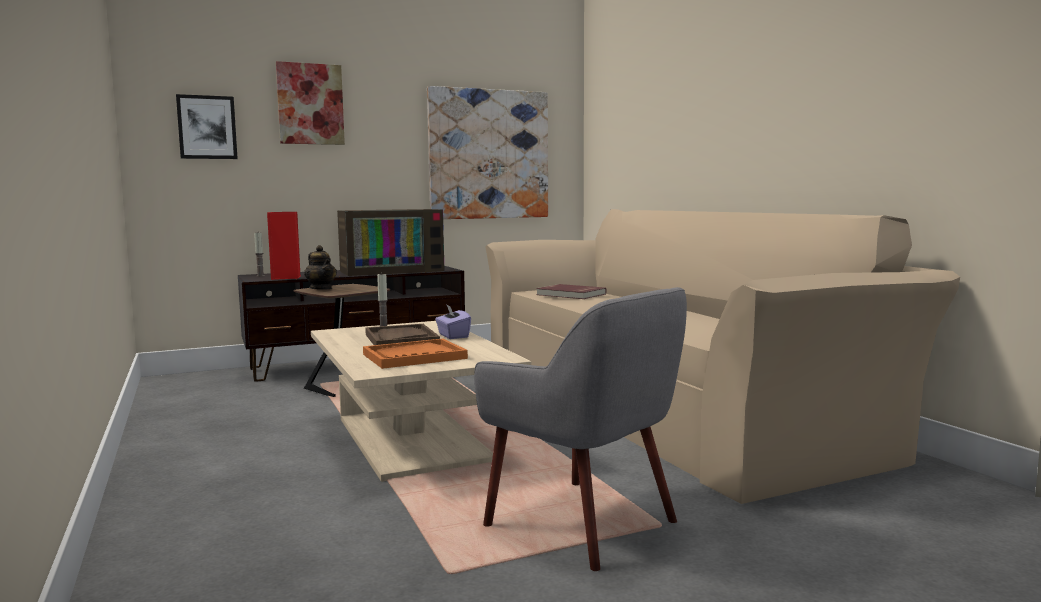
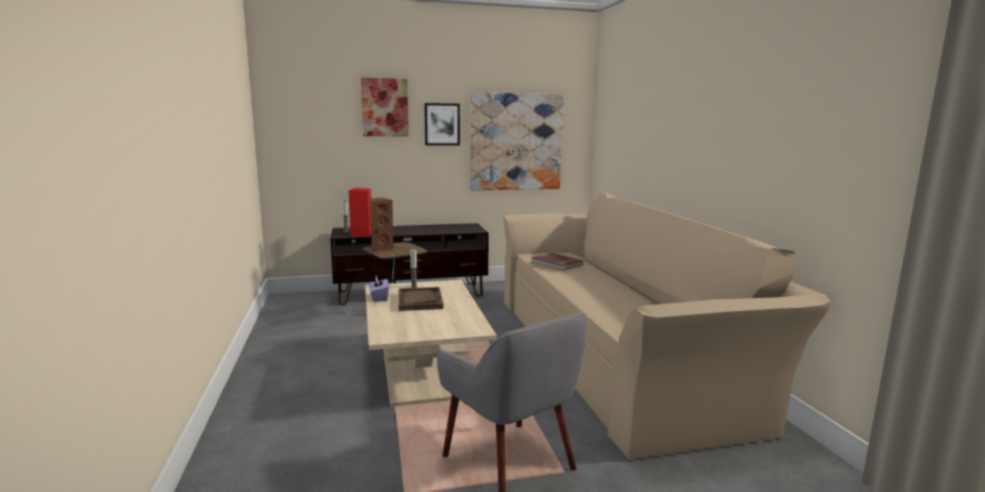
camera: 10 degrees right, 5 degrees up
(207, 127) = (313, 125): picture -> picture (442, 124)
(321, 289) = (381, 248): teapot -> brown speaker
(392, 271) = (438, 229): television -> none
(414, 356) = (419, 322): orange tray -> none
(453, 336) = (456, 300): purple tissue box -> purple tissue box (379, 298)

